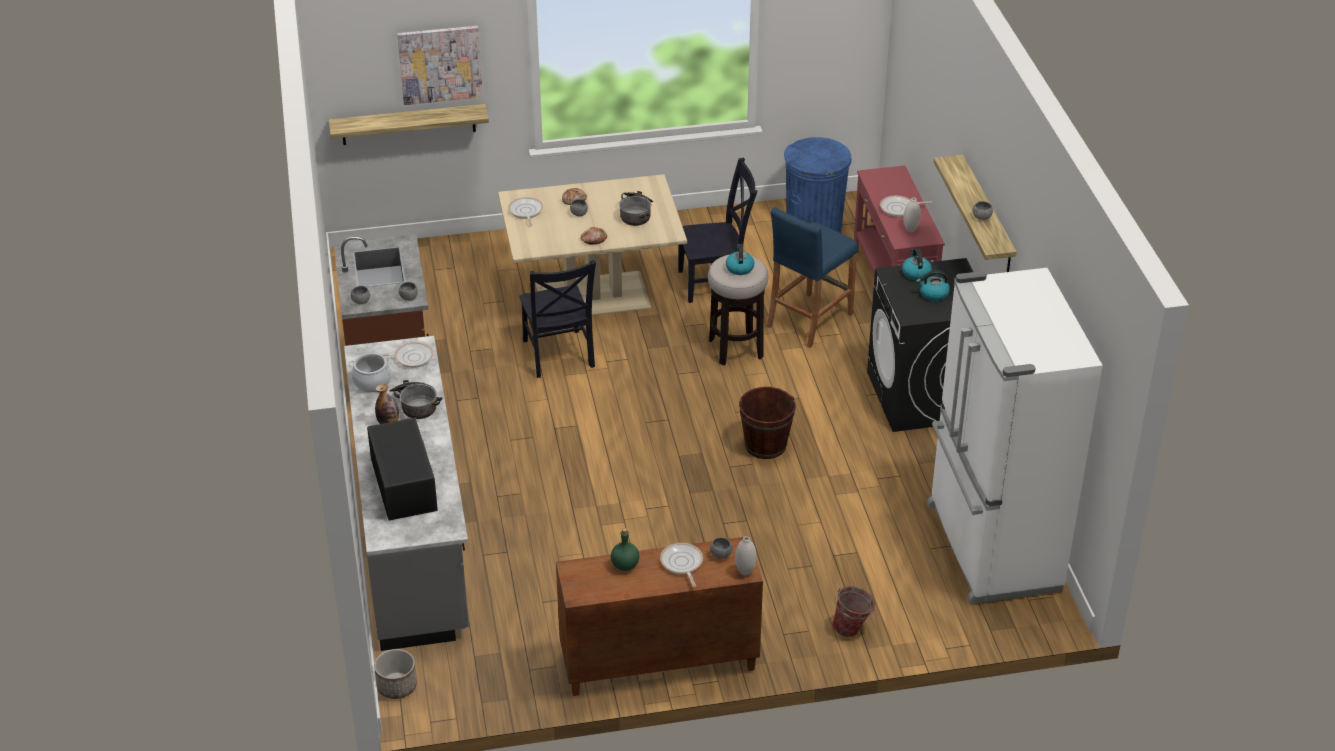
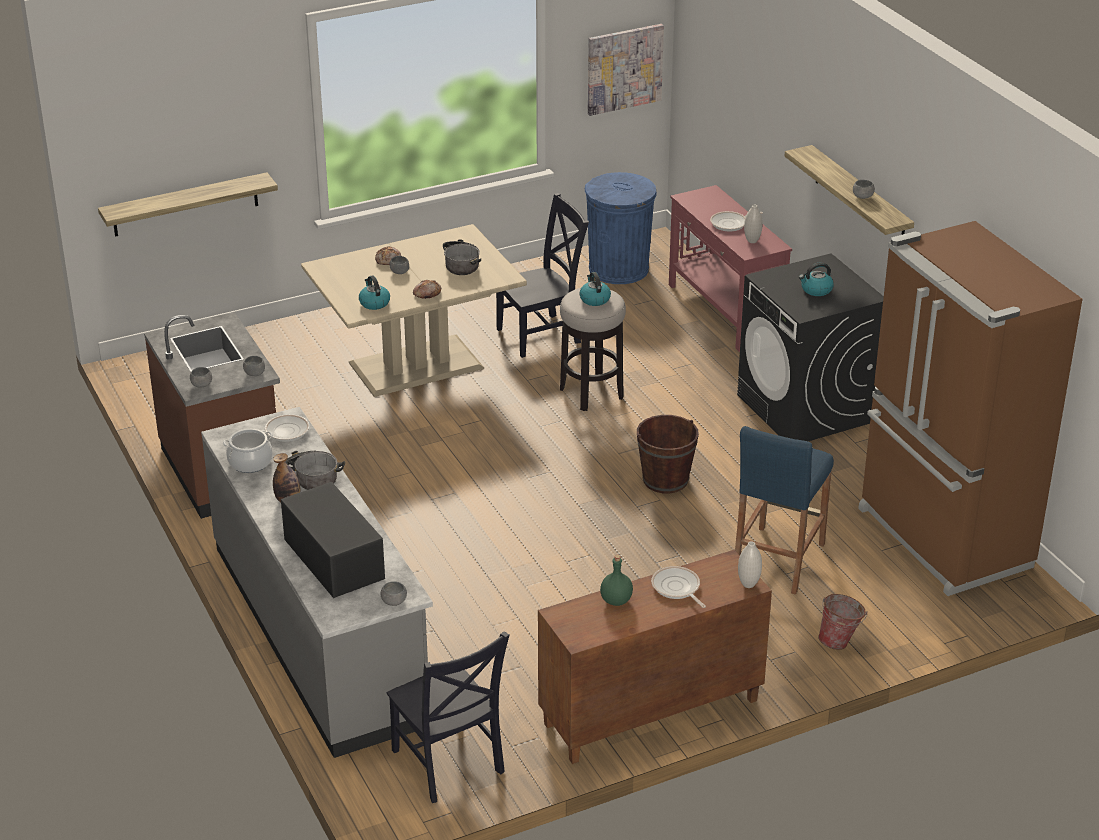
camera: 15 degrees left, 5 degrees down
(396, 686) = (368, 791): planter -> none
(440, 64) = (217, 130): picture -> picture (624, 68)
(525, 212) = (340, 278): frying pan -> none
(558, 356) = (404, 428): black chair -> black chair (449, 765)
(721, 555) = (714, 572): grey bowl -> grey bowl (394, 602)
(809, 320) = (655, 355): blue stool -> blue stool (777, 560)
(915, 273) = (788, 273): kettle -> kettle (374, 303)
(991, 548) = (942, 539): white fridge -> brown fridge

